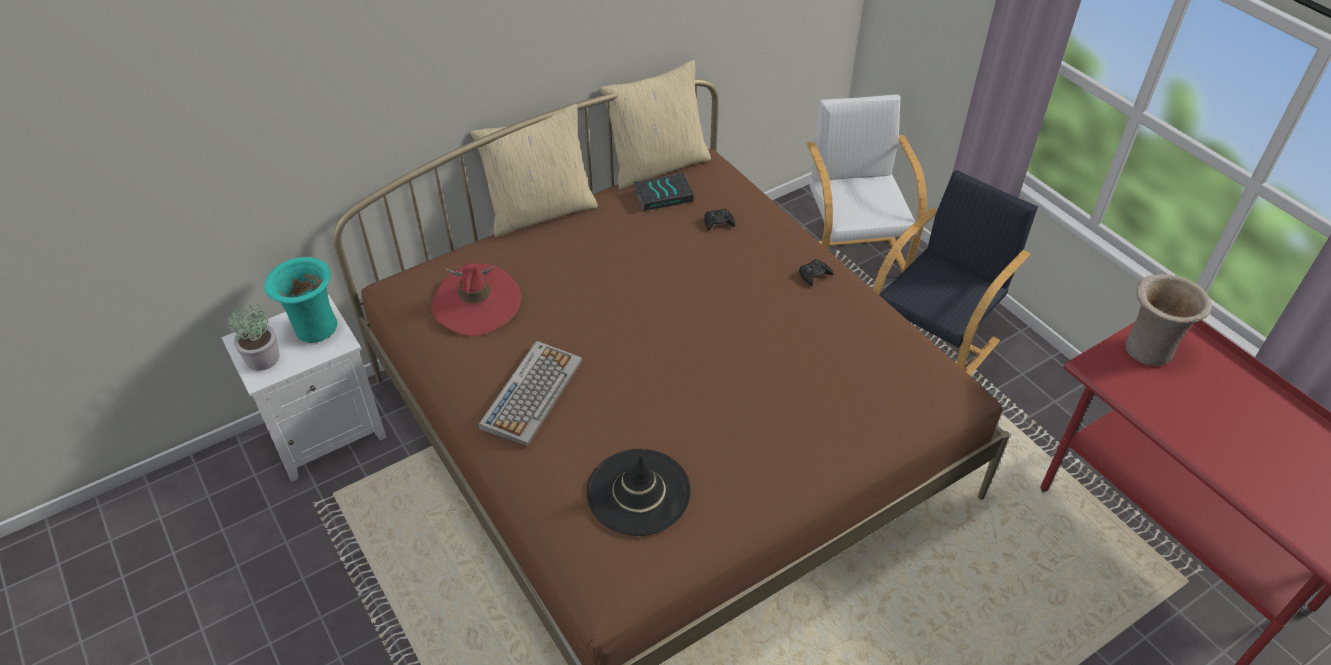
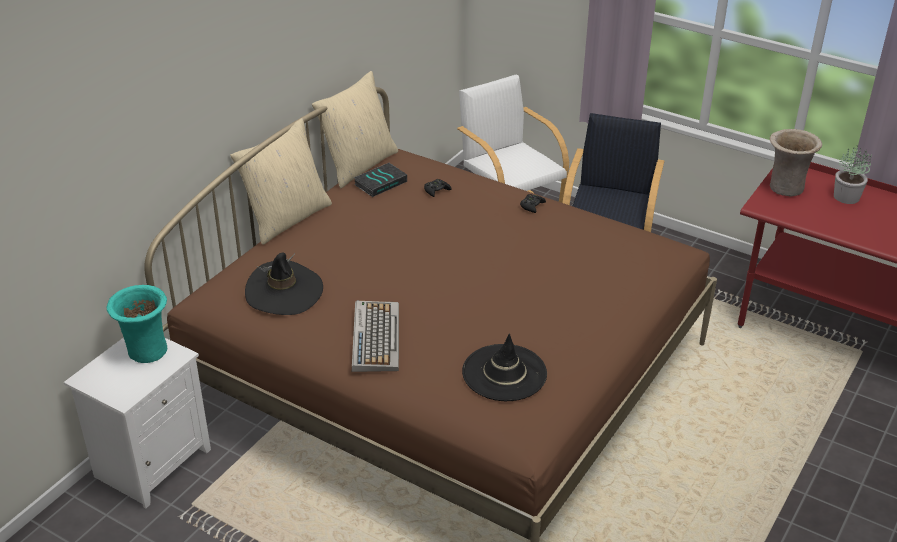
camera: 25 degrees left, 10 degrees down
(263, 358) = (117, 385): potted plant -> potted plant (847, 197)
(477, 304) = (284, 292): red hat -> black hat

